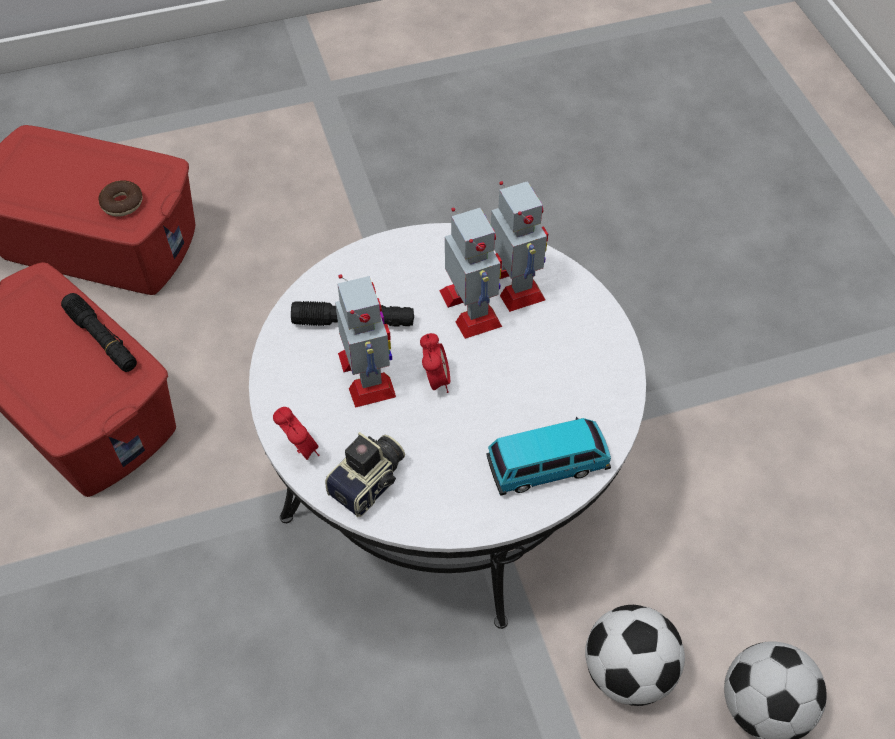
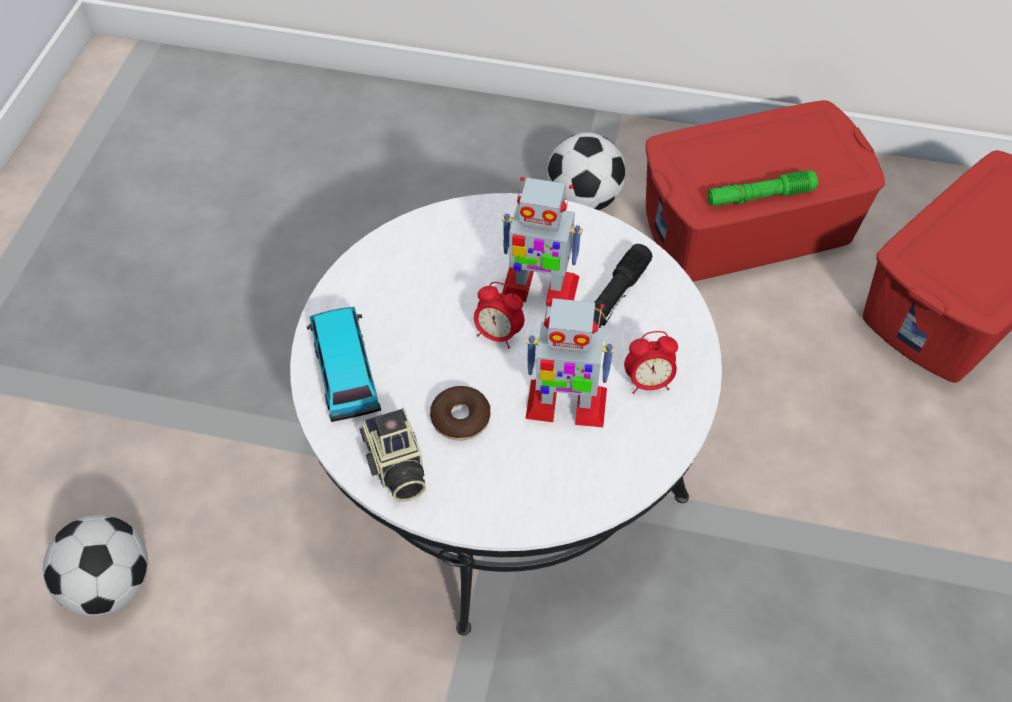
camera: 120 degrees right, 0 degrees up
(102, 339) = (759, 196): black flashlight -> green flashlight
(122, 203) = (943, 260): donut -> donut (460, 418)
(300, 450) = (493, 213): alarm clock -> alarm clock (648, 382)
(370, 484) = (426, 243): camera -> camera (395, 467)
(514, 283) = (575, 460): toy robot -> none
(547, 466) = (345, 372): toy car -> toy car turned 150 degrees clockwise
(628, 672) = (223, 499): football -> football (583, 199)

